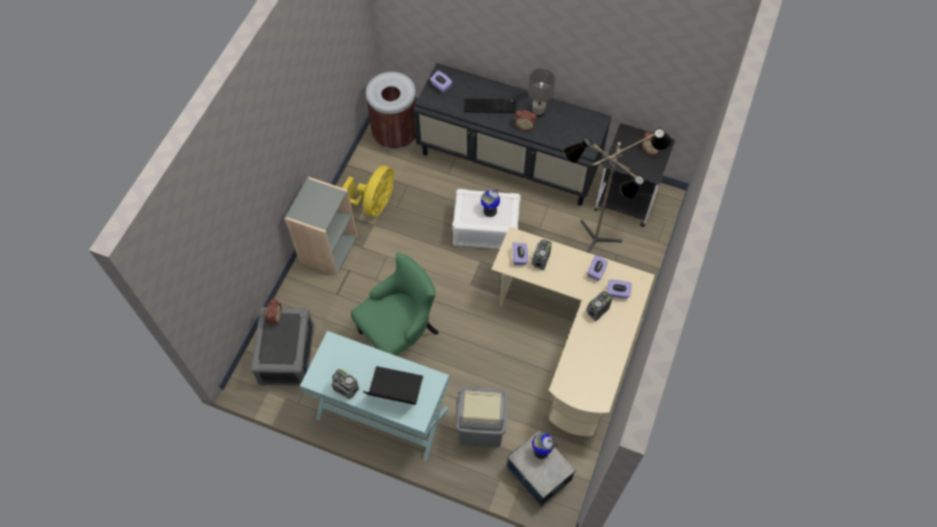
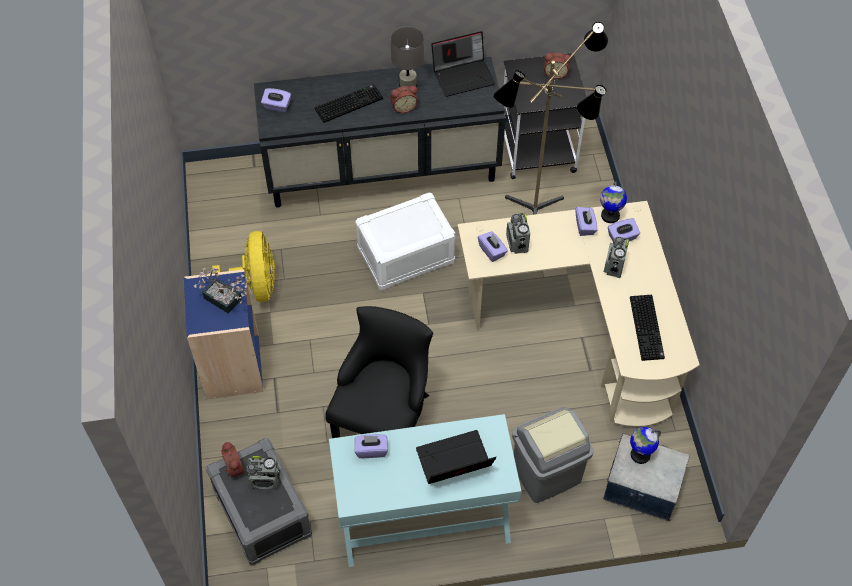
camera: 30 degrees left, 5 degrees down
(322, 206) = (226, 301): none -> potted plant
(328, 248) = (231, 365): grey bookcase -> blue bookcase
(346, 389) = (398, 492): radio -> radio (265, 481)
(348, 352) = (371, 450): none -> purple tissue box
(396, 135) = (228, 200): brown trash can -> none
(399, 335) = (384, 421): green chair -> black chair
(490, 211) = (409, 226): globe -> globe (610, 216)
(582, 121) = (463, 75): none -> laptop
(590, 367) = (648, 328): none -> keyboard

